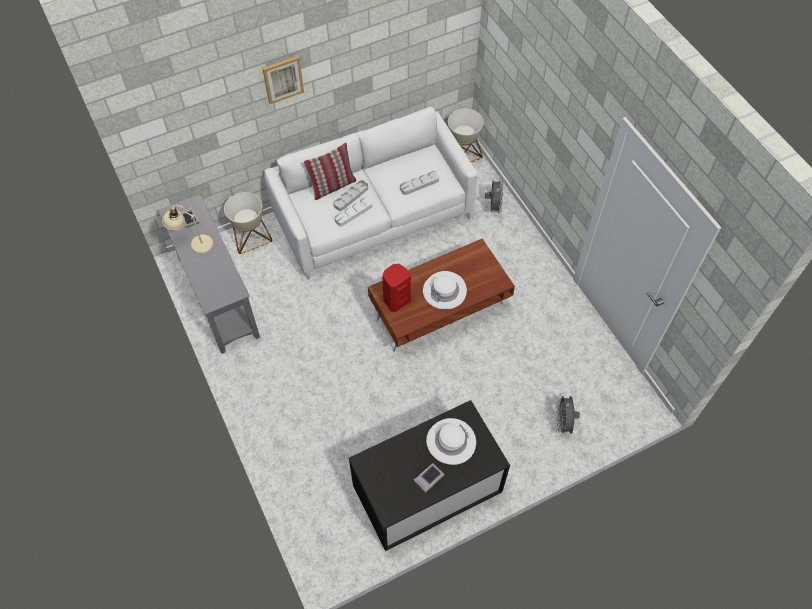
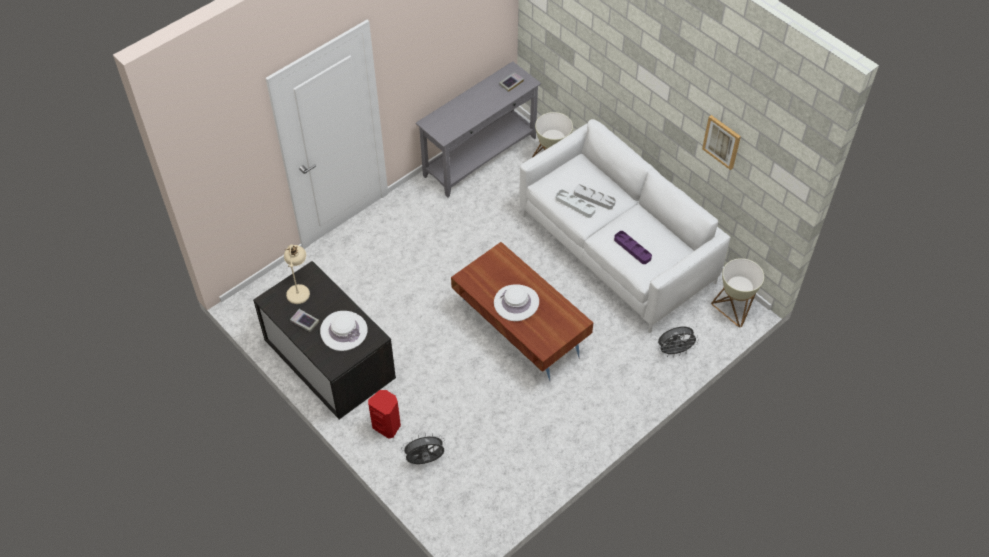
camera: 75 degrees right, 5 degrees down
(192, 242) = (485, 93): beige table lamp -> beige table lamp (298, 286)
(283, 79) = (629, 62): picture -> picture (722, 141)
(332, 186) = (602, 182): pillow -> none
(396, 300) = (493, 266): red speaker -> red speaker (387, 426)
(419, 184) = (632, 249): grey tray -> purple tray

